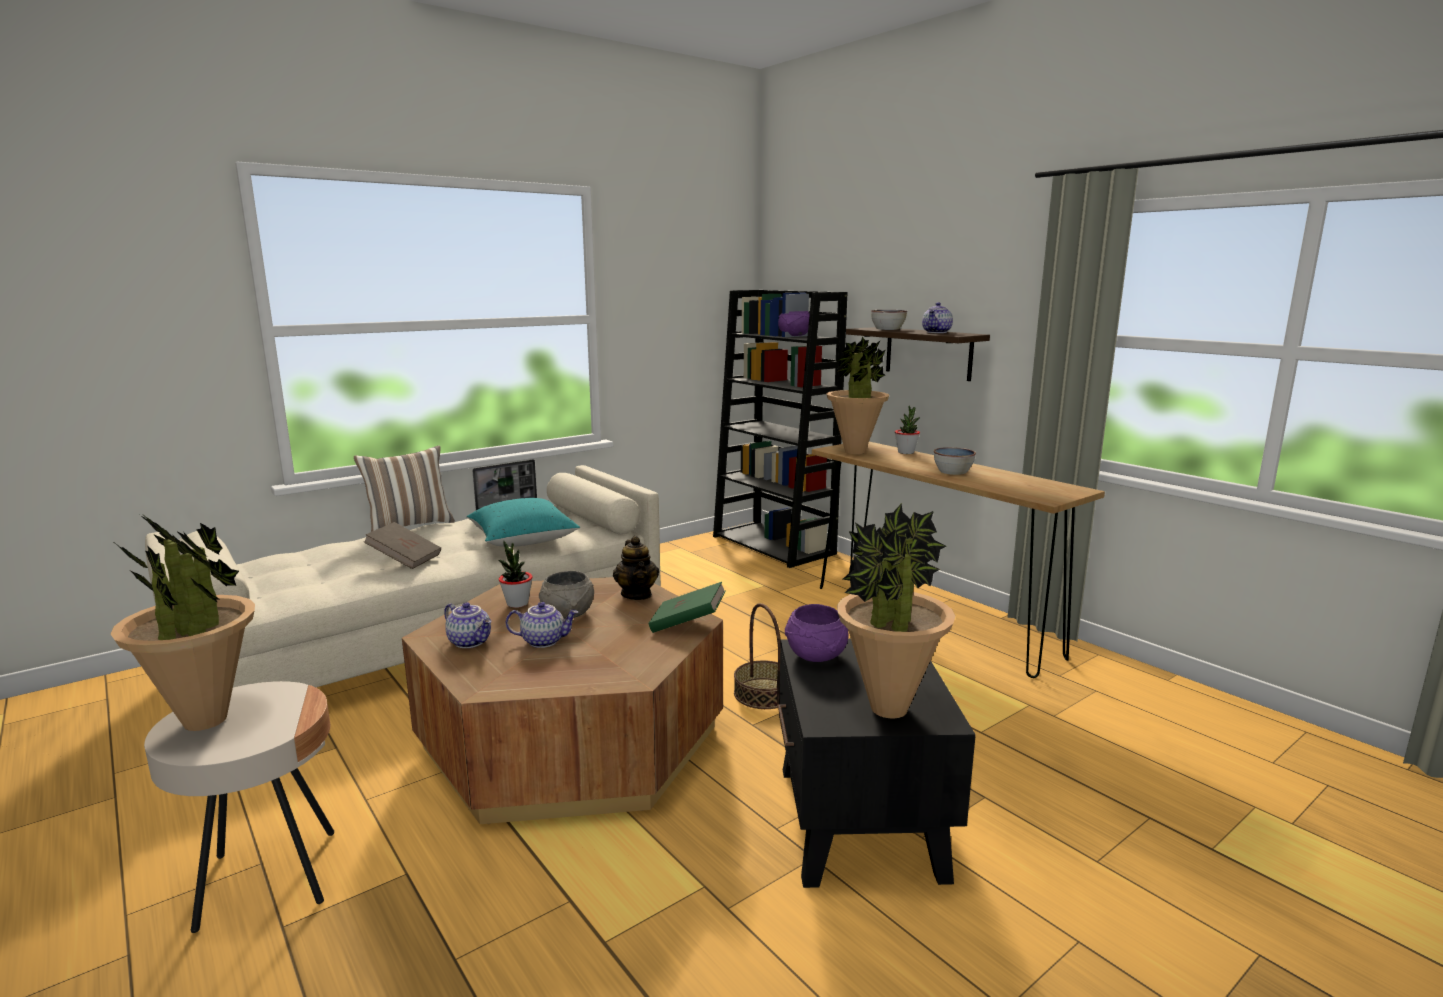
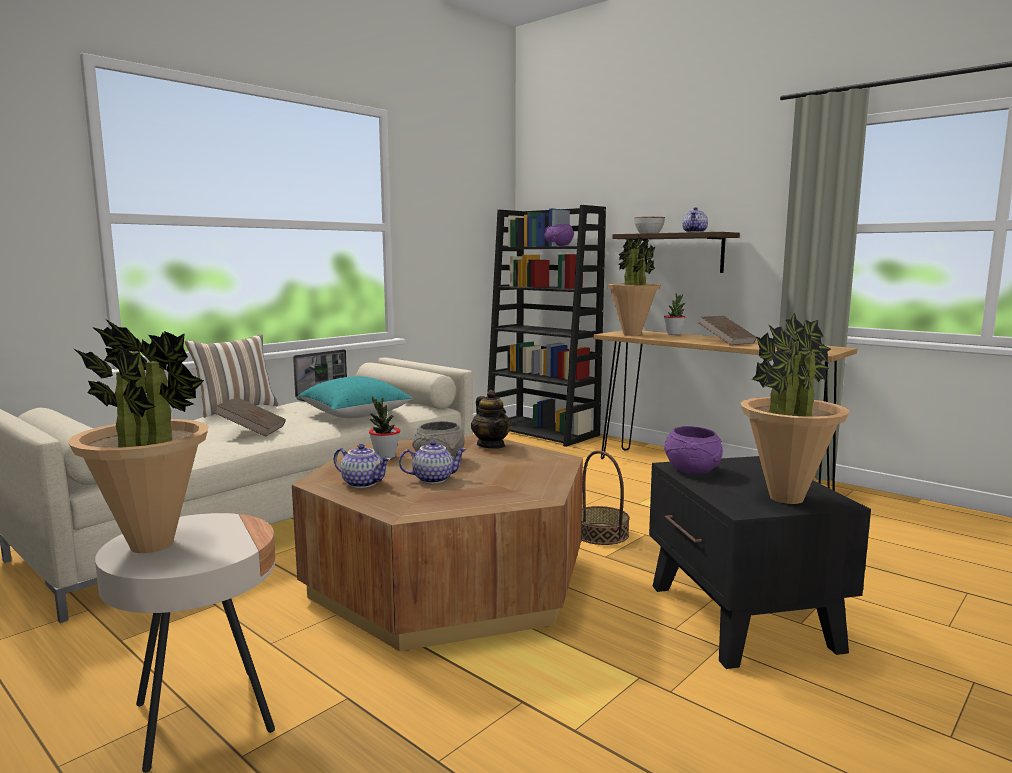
camera: 10 degrees left, 5 degrees down
(687, 624) = (555, 461): green book -> none
(952, 472) = (726, 342): bowl -> brown book

